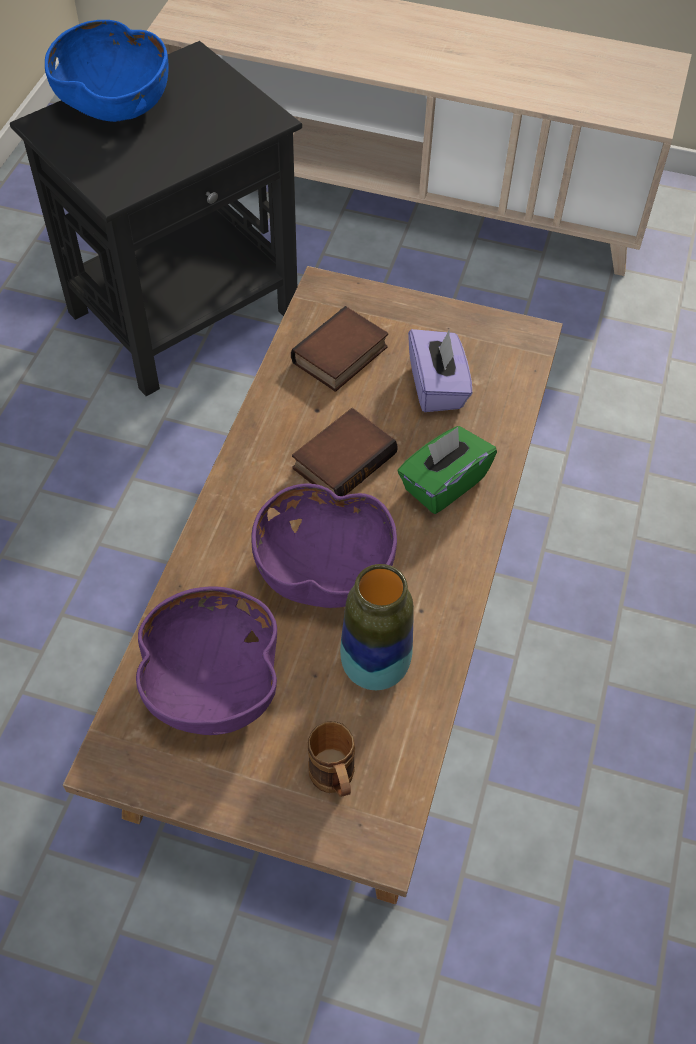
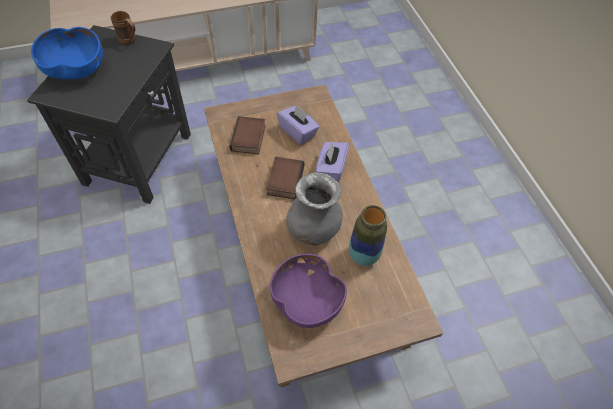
camera: 35 degrees left, 0 degrees up
(323, 572) = (313, 230): purple bowl -> grey vase
(334, 783) = (385, 309): brown mug -> brown mug (130, 41)
(443, 484) = (331, 169): green tissue box -> purple tissue box

